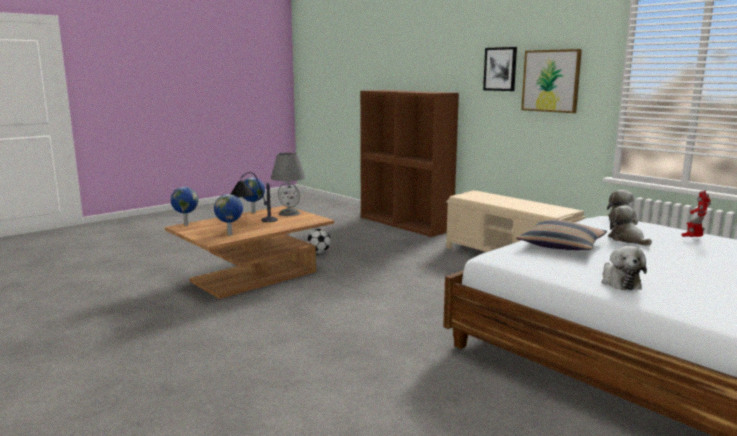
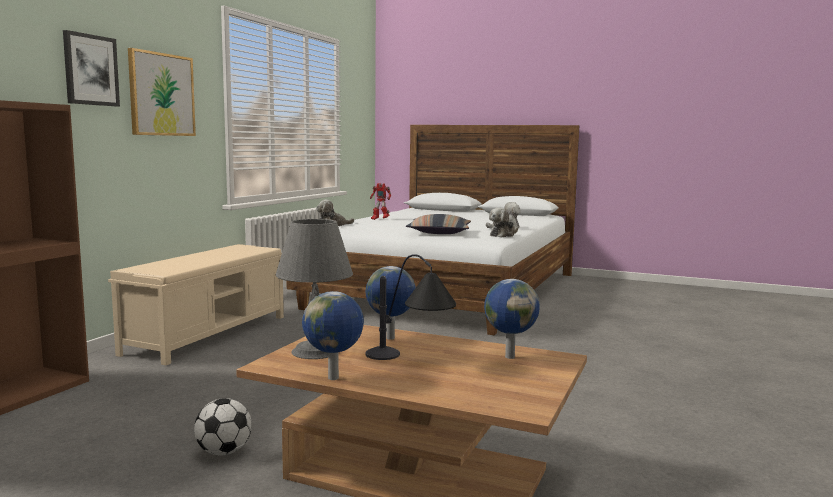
camera: 115 degrees left, 5 degrees down
(185, 225) = (505, 408): globe -> globe (390, 338)
(627, 239) = (401, 225): plush toy -> plush toy (503, 235)

